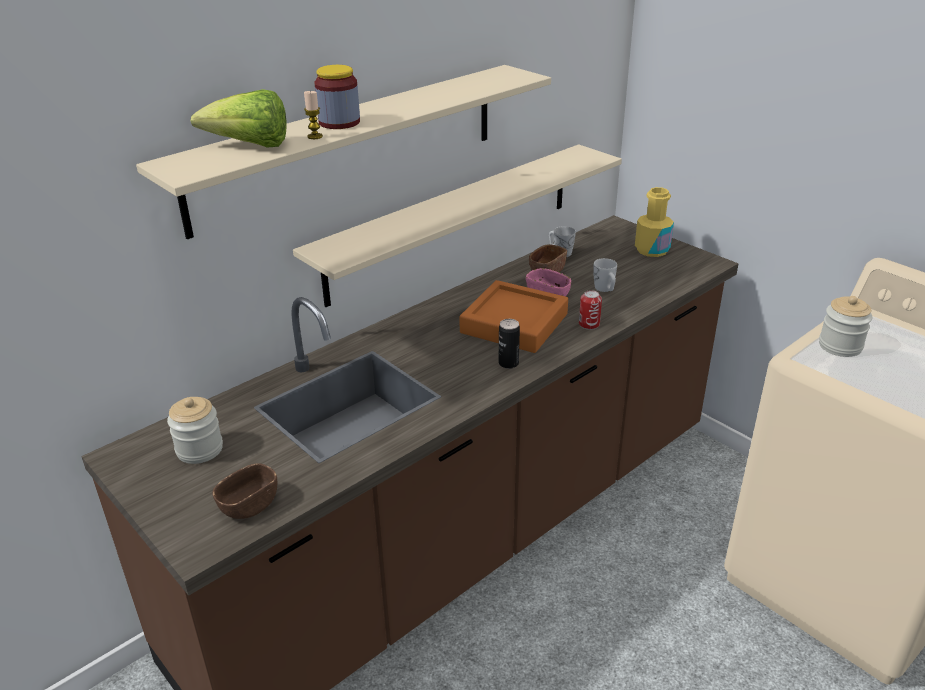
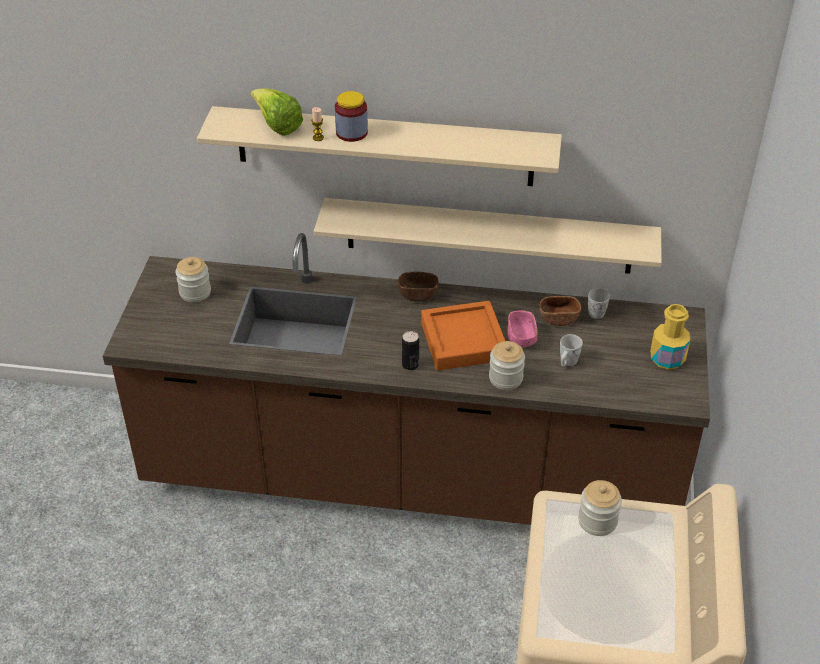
camera: 50 degrees right, 10 degrees up
(249, 505) = (172, 340): brown bowl -> brown bowl (418, 294)
(589, 324) = (505, 378): can -> jar

